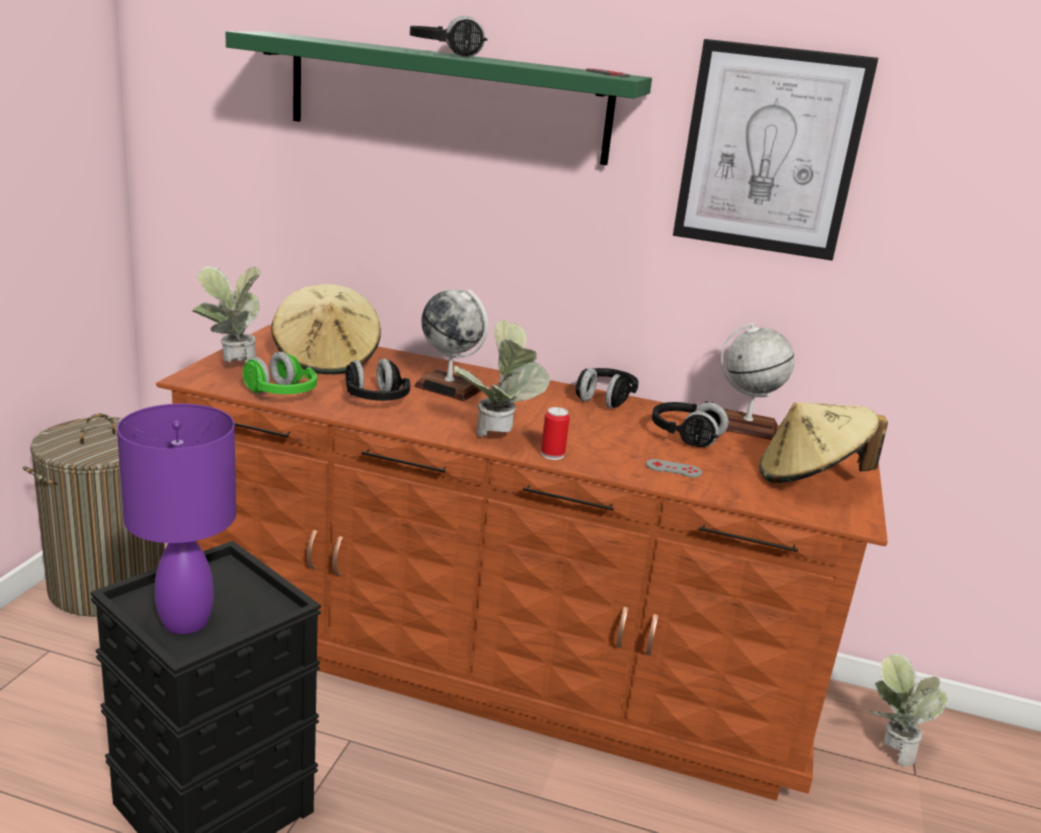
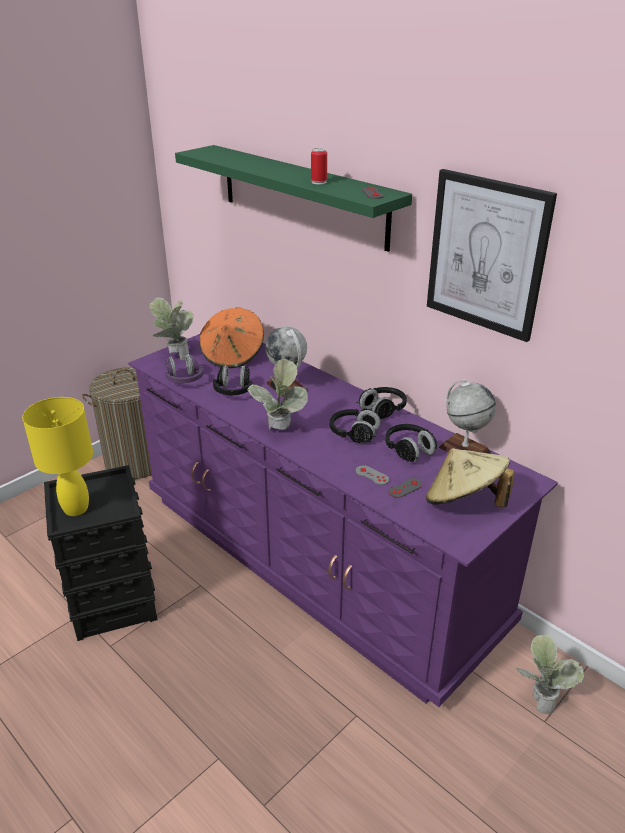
camera: 30 degrees right, 10 degrees up
(187, 620) = (77, 508): purple table lamp -> yellow table lamp
(280, 394) = (184, 380): green headphones -> purple headphones
(326, 359) = (233, 356): beige hat -> orange hat
(446, 54) = (285, 173): black headphones -> black headphones (354, 434)
(496, 659) = (314, 558): brown dresser -> purple dresser
(552, 454) = (302, 450): can -> can (318, 182)
(728, 476) = (405, 488): none -> grey game controller

